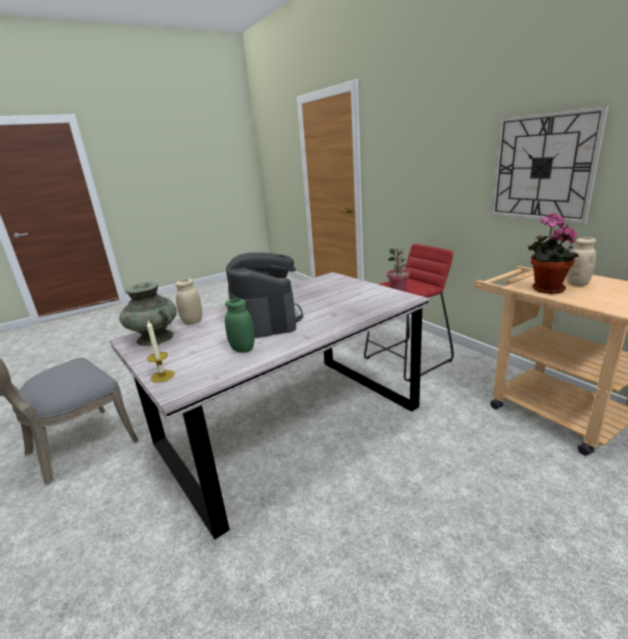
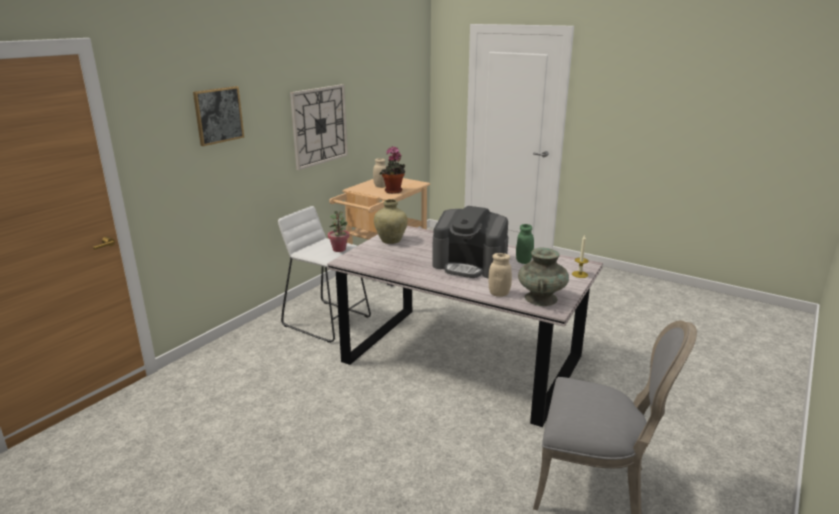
camera: 115 degrees left, 0 degrees up
(266, 319) = (470, 265): coffee machine -> coffee machine turned 120 degrees counterclockwise
(368, 292) = (391, 241): none -> beige vase
(408, 359) = (327, 321): red stool -> white stool
(421, 138) = (218, 115): none -> picture

